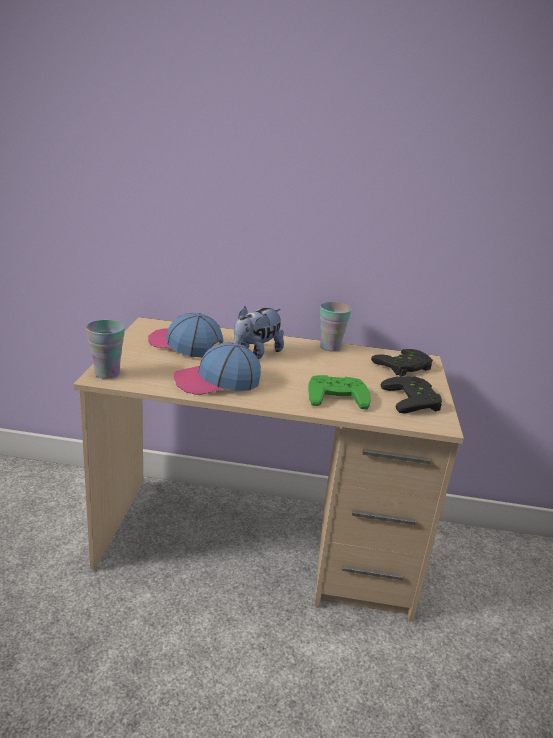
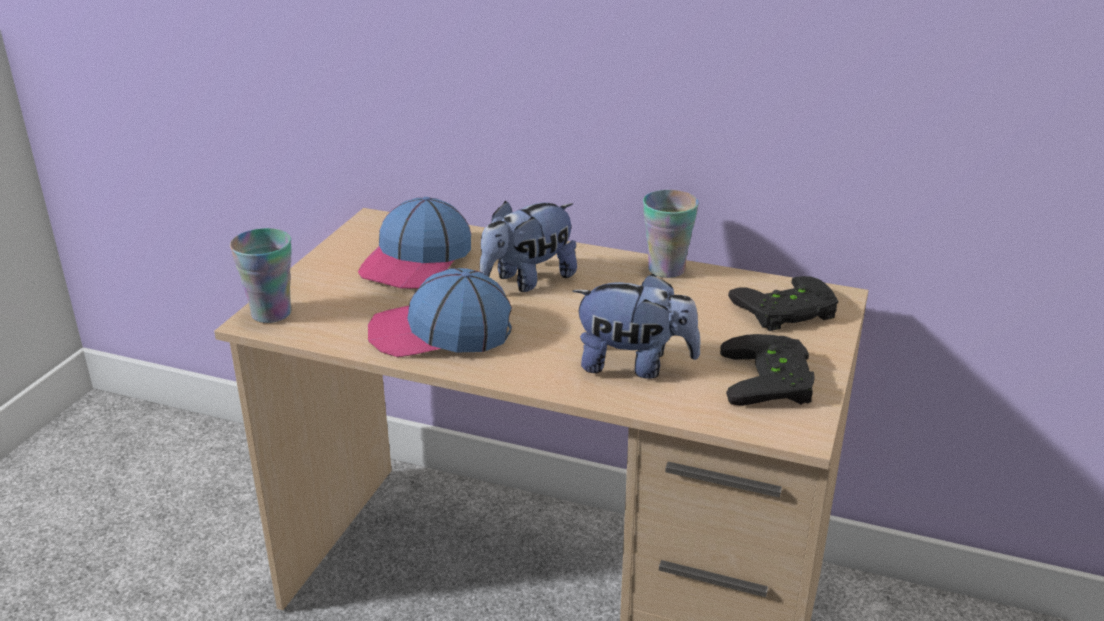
camera: 15 degrees right, 5 degrees up
(185, 344) = (416, 261): cap -> cap turned 105 degrees counterclockwise
(337, 395) = (634, 365): green game controller -> plush toy

